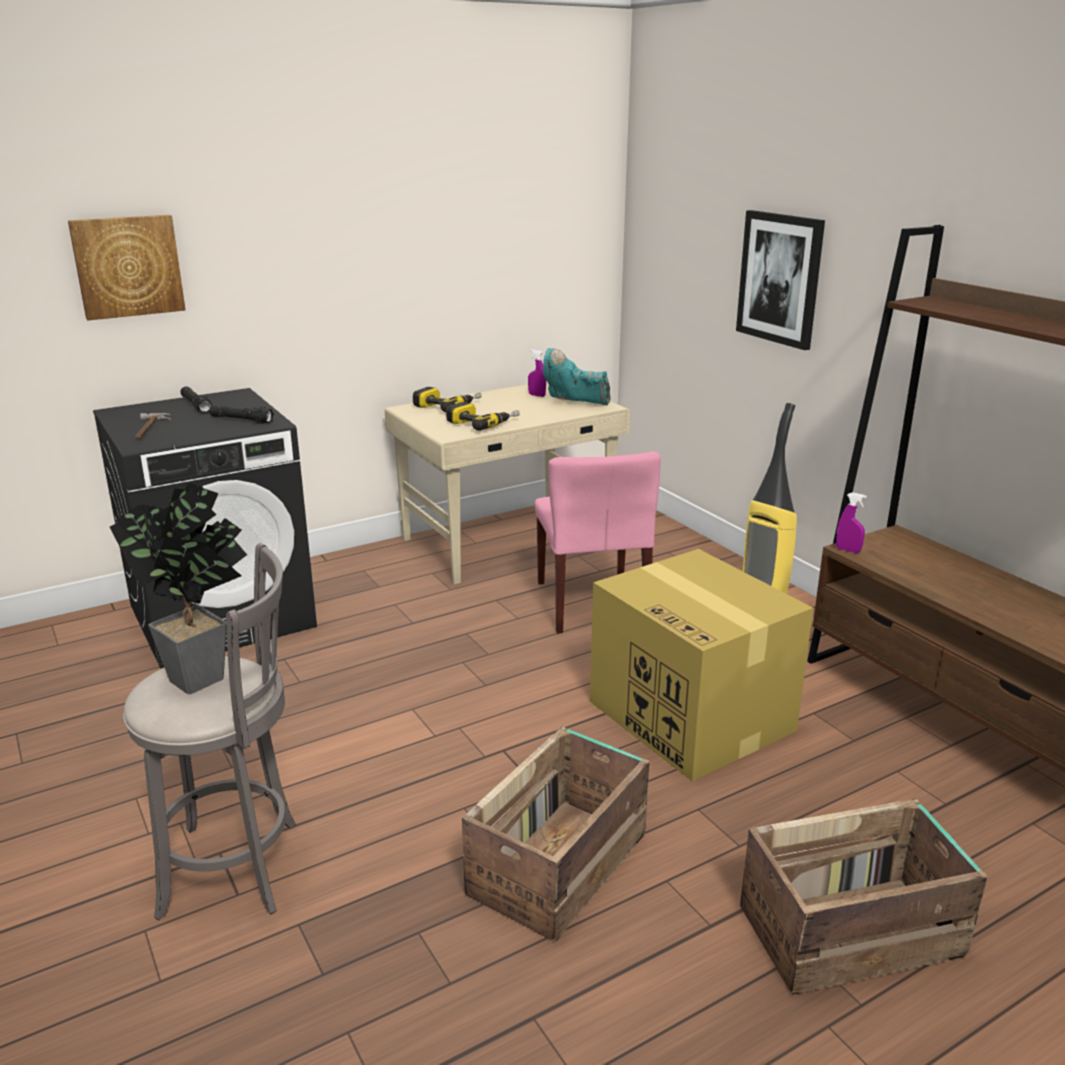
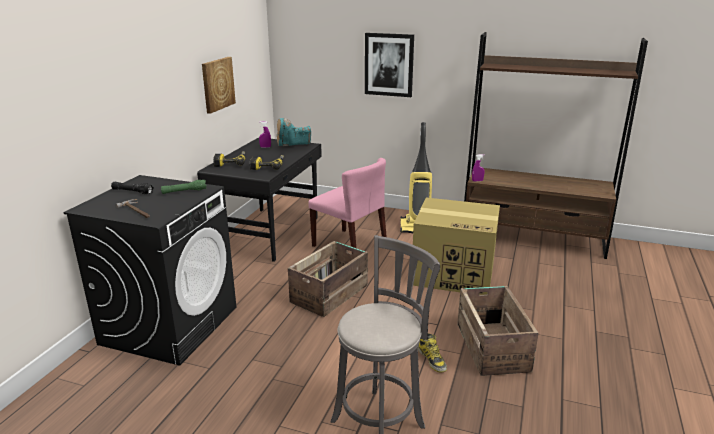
camera: 40 degrees left, 0 degrees up
(128, 266) = (68, 105): picture -> picture (217, 84)
(206, 678) = (376, 316): potted plant -> none
(242, 420) = (184, 191): black flashlight -> green flashlight
(437, 828) = (432, 359): none -> boot
(509, 542) = (268, 233): beige desk -> black desk
(853, 932) = (598, 318): crate -> crate (330, 293)

